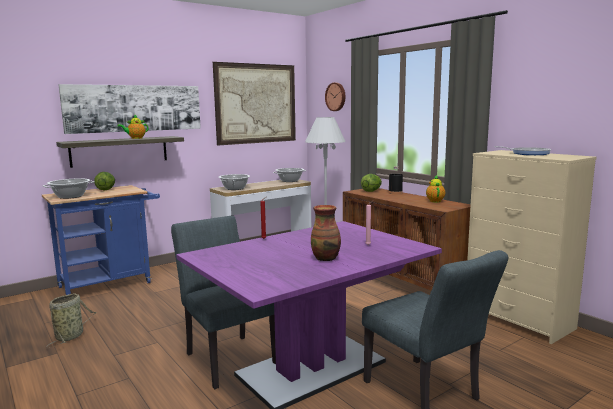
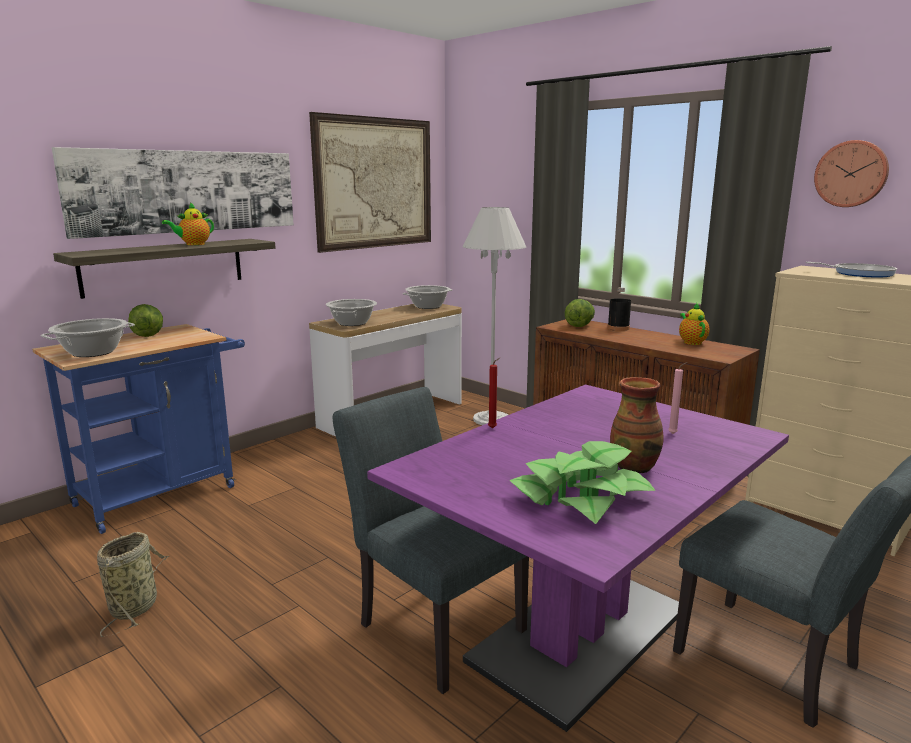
camera: 10 degrees left, 5 degrees up
(279, 269) = (580, 497): none -> potted plant
(336, 96) = (502, 174): wall clock -> wall clock (851, 174)

